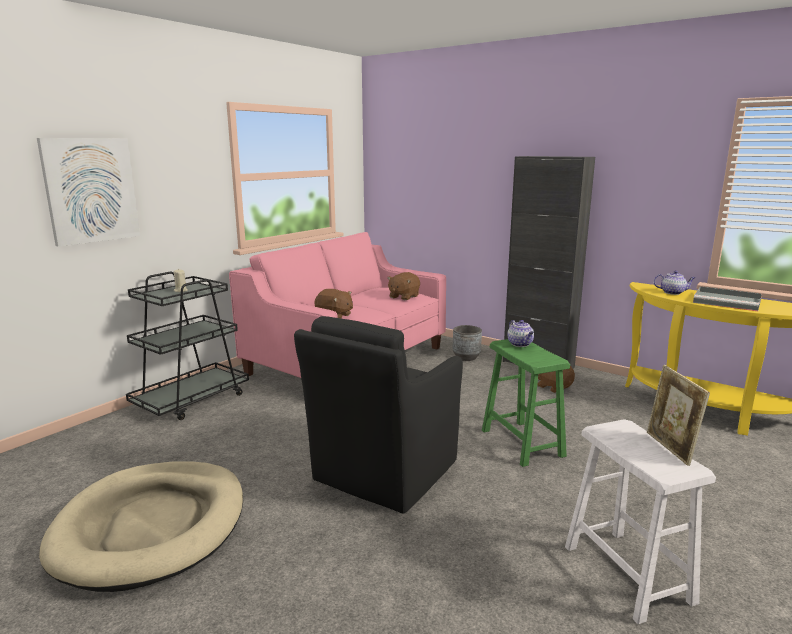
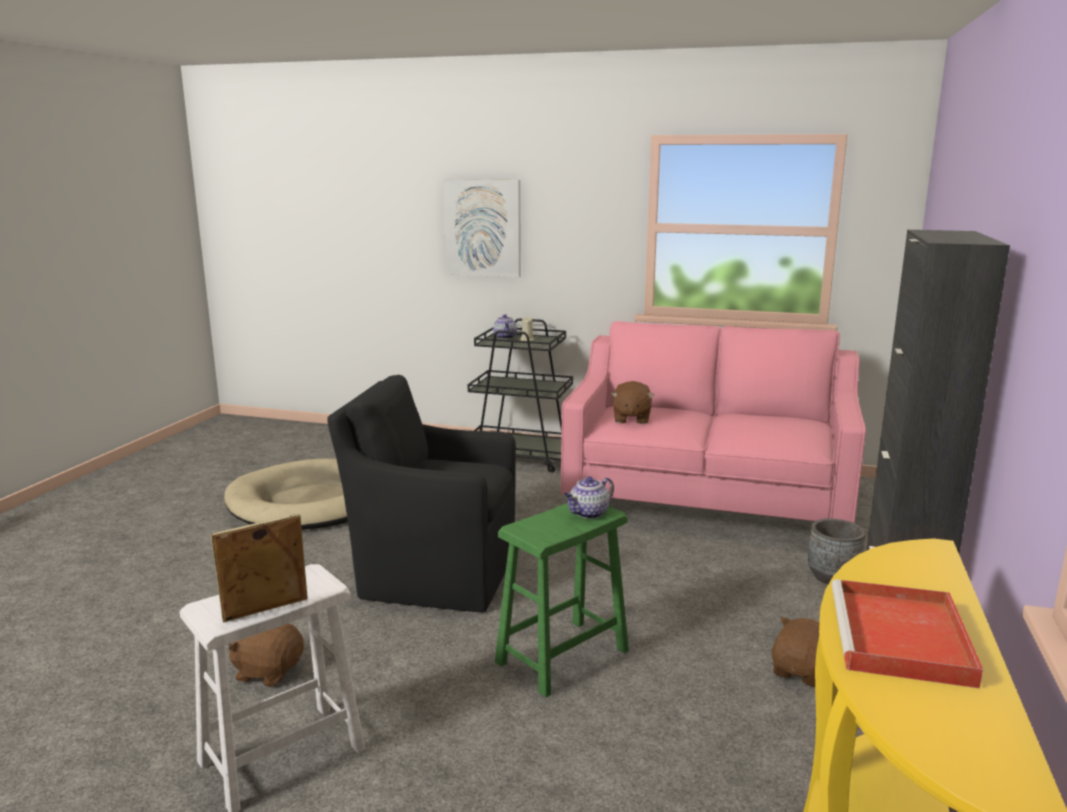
camera: 70 degrees right, 0 degrees up
(403, 297) = (771, 436): brown plush toy -> brown plush toy (268, 671)
(673, 292) = (903, 578): teapot -> teapot (505, 337)
(728, 302) = (901, 639): grey tray -> red tray

